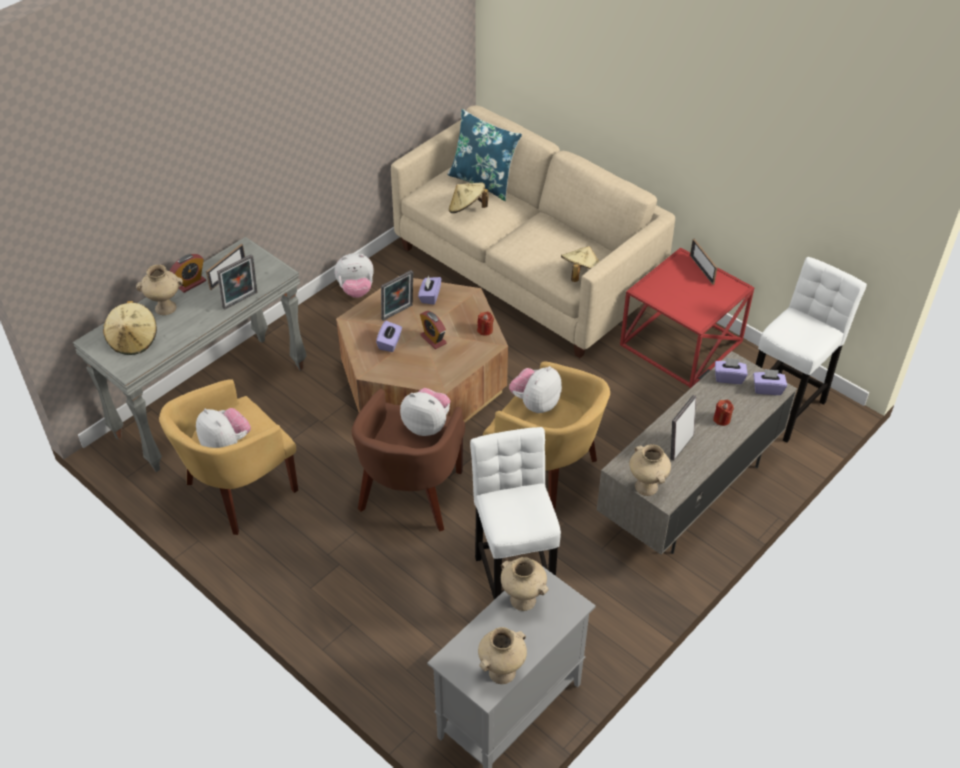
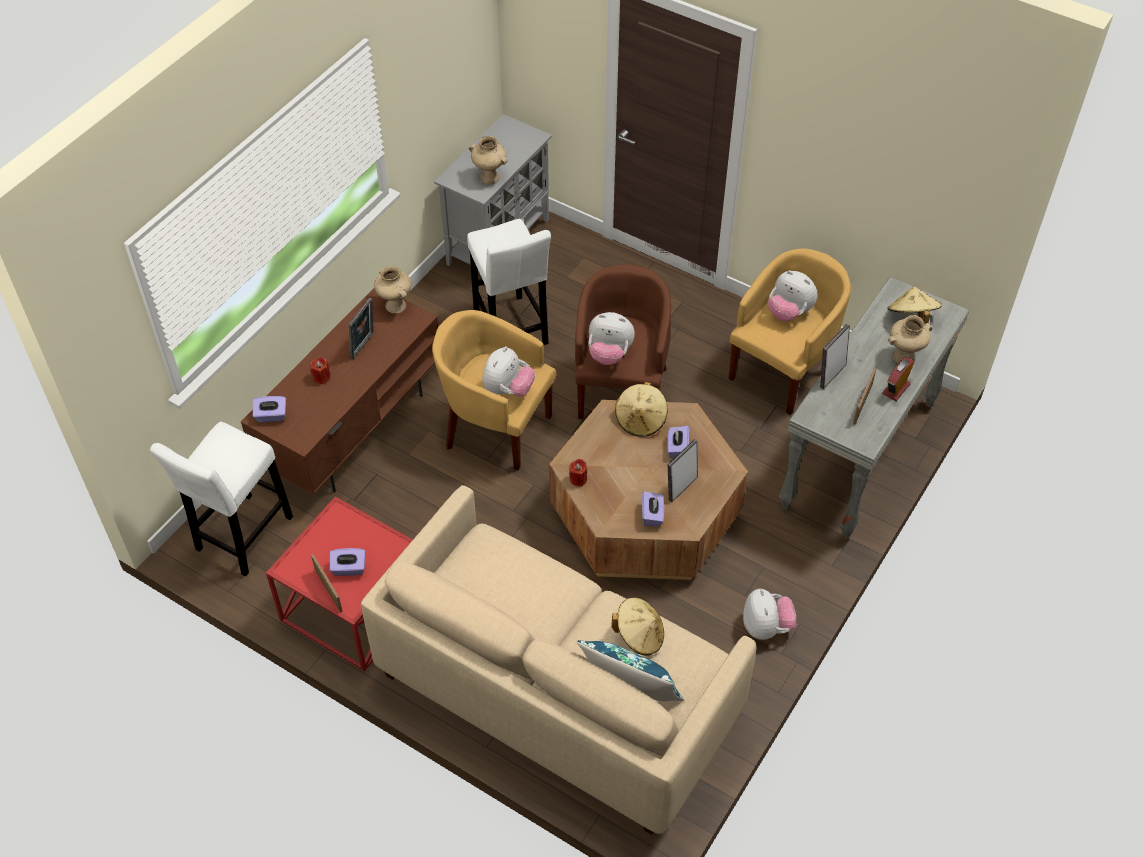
camera: 170 degrees right, 5 degrees up
(356, 290) = (766, 627): plush toy -> plush toy turned 105 degrees clockwise
(433, 339) = (632, 459): alarm clock -> none
(502, 671) = (497, 135): beige vase -> none
(581, 274) = (476, 549): beige hat -> beige hat (641, 420)
(689, 492) = (353, 427): grey tv stand -> brown tv stand
(728, 377) = (310, 423): purple tissue box -> purple tissue box (349, 569)

